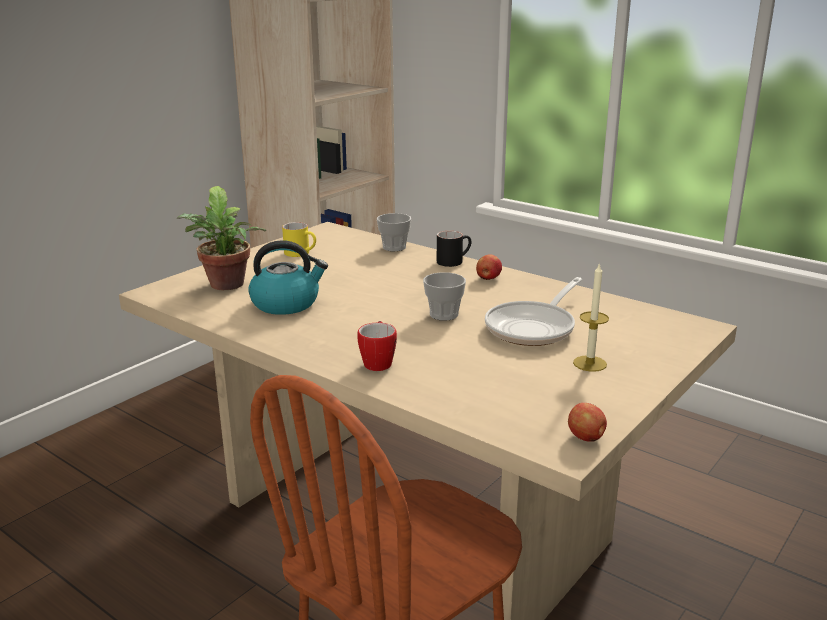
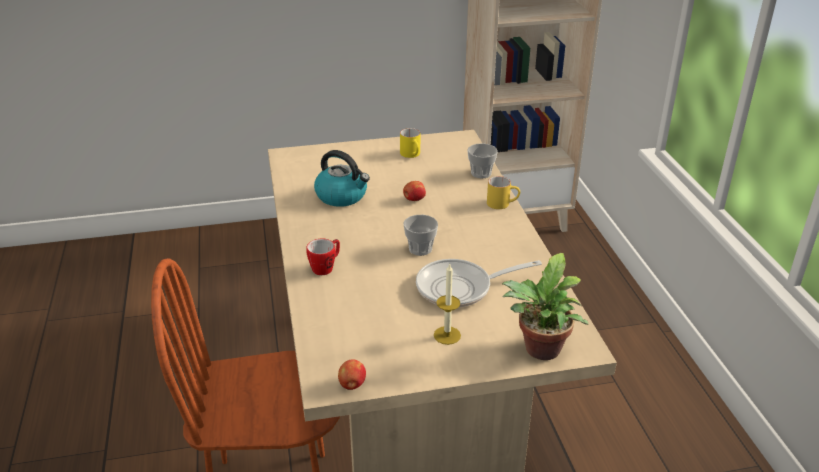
camera: 40 degrees right, 10 degrees up
(226, 286) = (329, 166): potted plant -> potted plant (540, 352)
(453, 261) = (502, 203): black mug -> yellow mug
(488, 278) = (500, 231): apple -> apple (414, 199)

